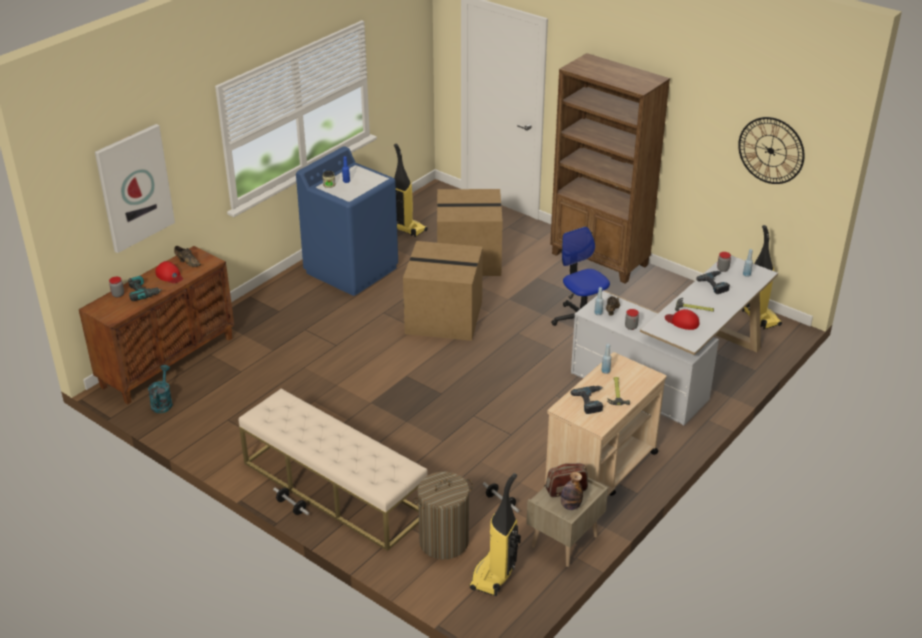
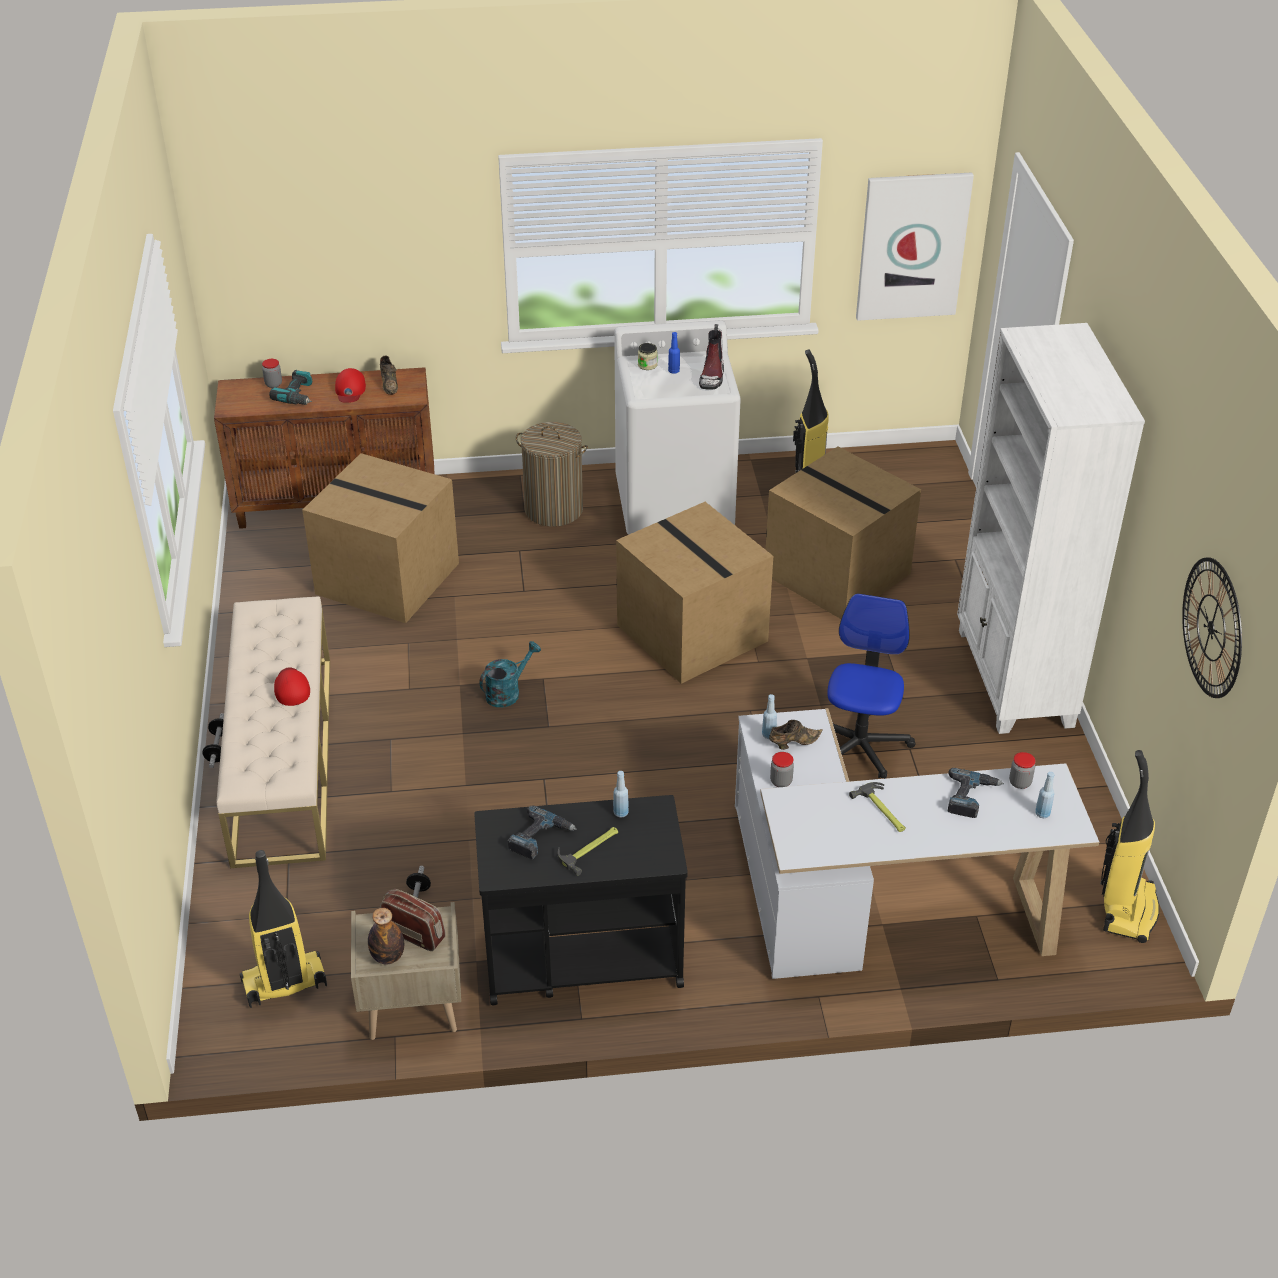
camera: 45 degrees right, 5 degrees up
(134, 187) = (332, 253): picture -> picture (912, 246)
(162, 402) = (270, 547): turquoise watering can -> turquoise watering can (507, 692)
(254, 380) = (385, 579): none -> cardboard box
(352, 270) = (675, 507): blue washing machine -> white washing machine
(368, 175) = (712, 376): none -> boot
(444, 541) = (295, 903): laundry basket -> laundry basket (554, 509)
(599, 260) = (1013, 679): brown bookcase -> white bookcase
(600, 471) = (581, 957): beige cart -> black cart
(682, 322) = (833, 817): red cap -> red cap (291, 688)

